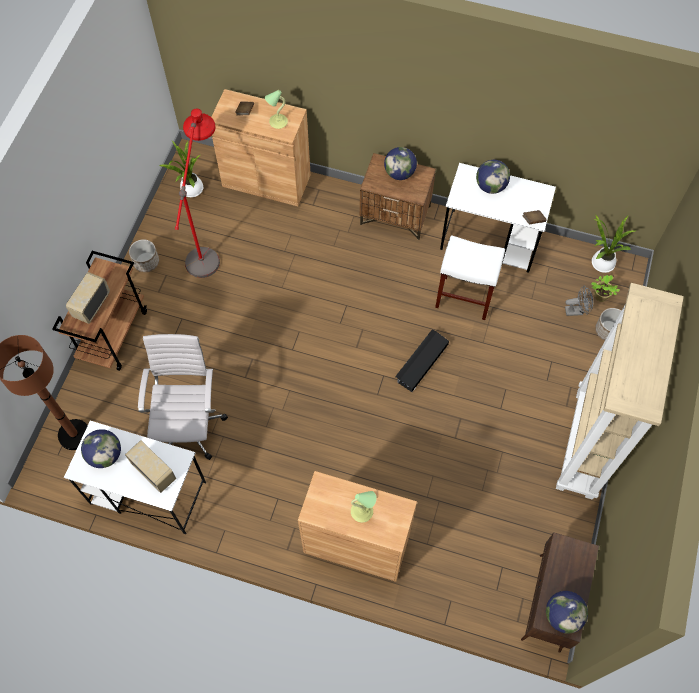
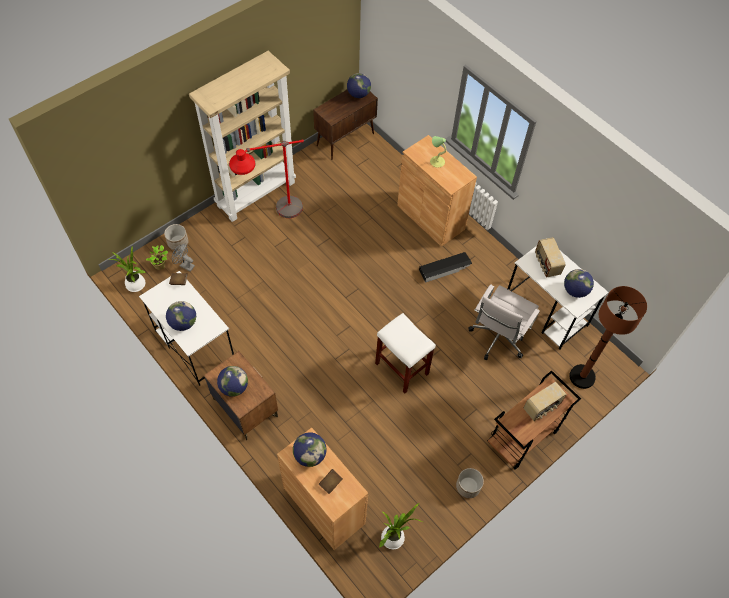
camera: 150 degrees left, 5 degrees down
(209, 242) = (407, 474): red floor lamp -> red floor lamp (275, 218)
(277, 122) = (310, 455): table lamp -> globe
(421, 362) = (314, 291): black storage box -> black storage box (445, 269)
(463, 297) = (250, 316): white stool -> white stool (402, 369)

